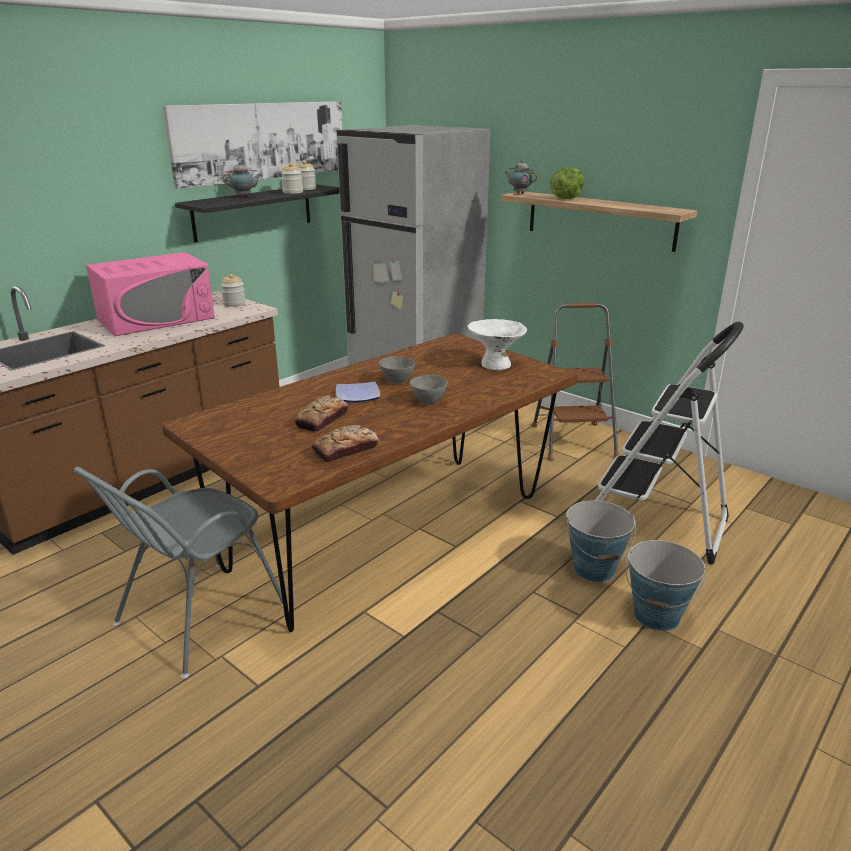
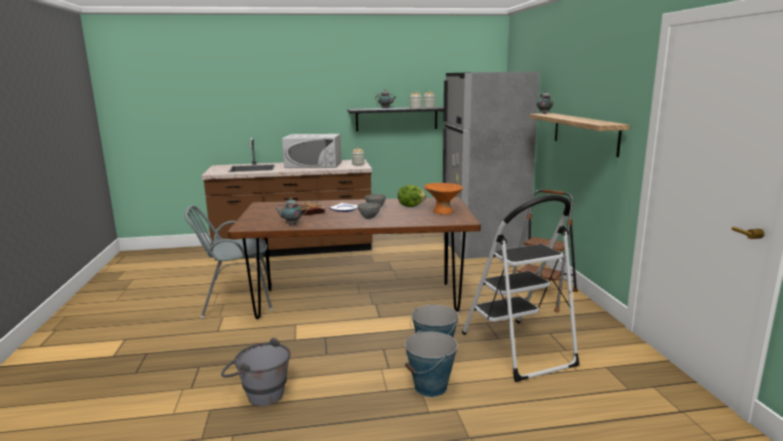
camera: 40 degrees right, 10 degrees down
(156, 318) = (313, 165): pink microwave -> white microwave
(262, 141) = (407, 79): picture -> none
(345, 450) = (291, 224): bread -> teapot
(495, 364) = (443, 212): white bowl -> orange bowl
(498, 750) = (258, 394): none -> grey bucket
(566, 198) = (561, 116): lettuce -> lettuce (410, 206)

